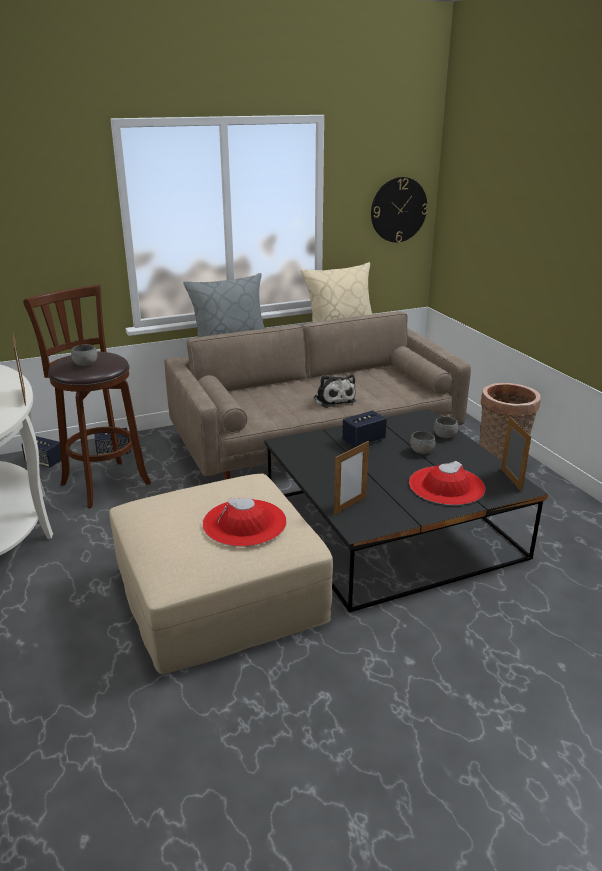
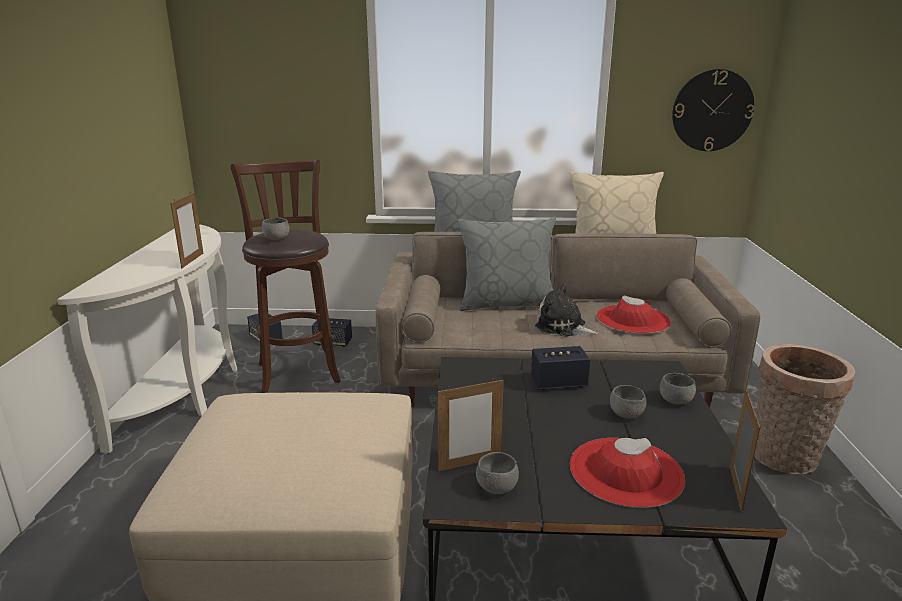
camera: 25 degrees right, 5 degrees down
(244, 523) = (317, 450): red hat -> red hat (633, 319)
(275, 388) = (506, 303): none -> grey pillow
(333, 399) = (563, 327): plush toy -> plush toy turned 120 degrees clockwise
(379, 515) = (496, 487): none -> grey bowl

